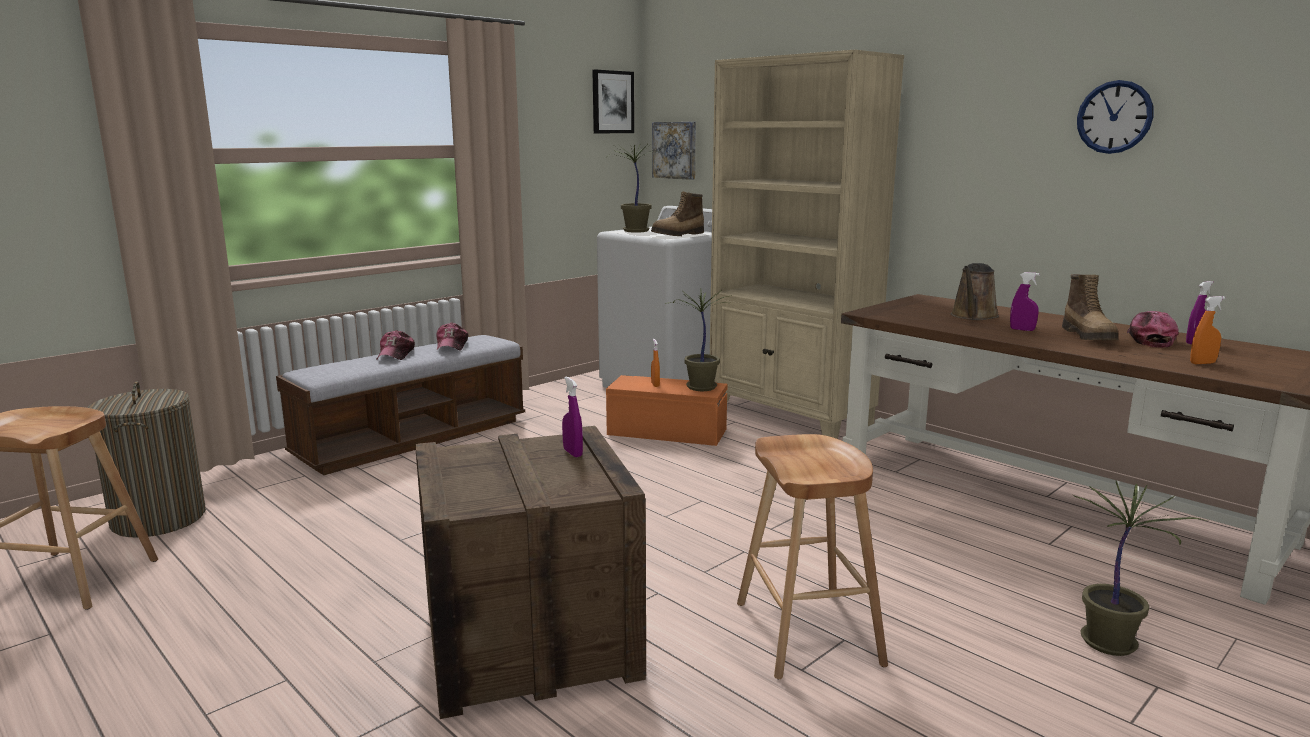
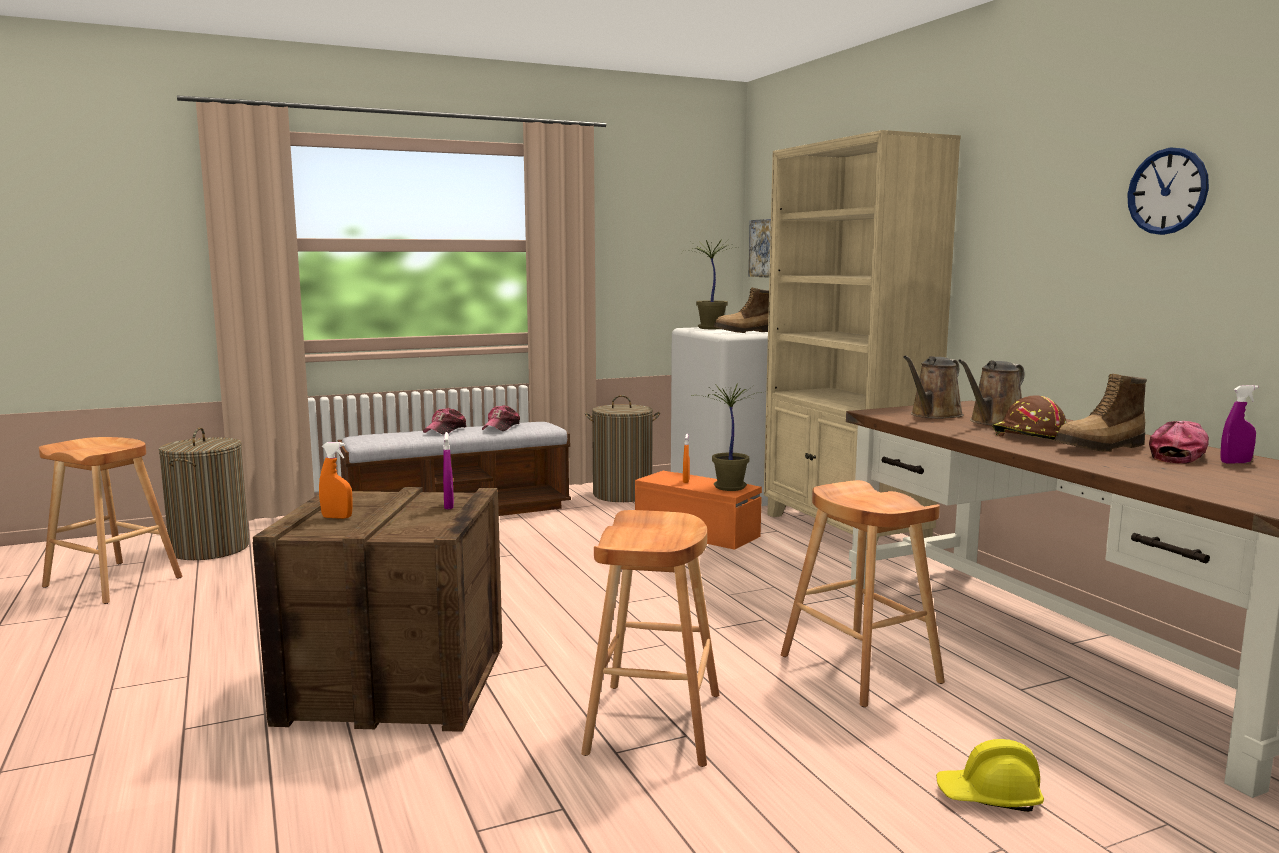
camera: 20 degrees right, 5 degrees down
(562, 400) = (622, 494): none -> laundry basket
(612, 102) = (709, 200): picture -> none
(917, 312) = (933, 415): none -> brown watering can
(921, 547) = (860, 669): none -> brown stool
(1022, 330) = (1028, 436): purple spray bottle -> brown hard hat
(1089, 336) = (1101, 448): boot -> boot turned 45 degrees clockwise
(1110, 644) = (989, 797): potted plant -> yellow hard hat
(1202, 363) = (1199, 480): orange spray bottle -> orange spray bottle (337, 517)

